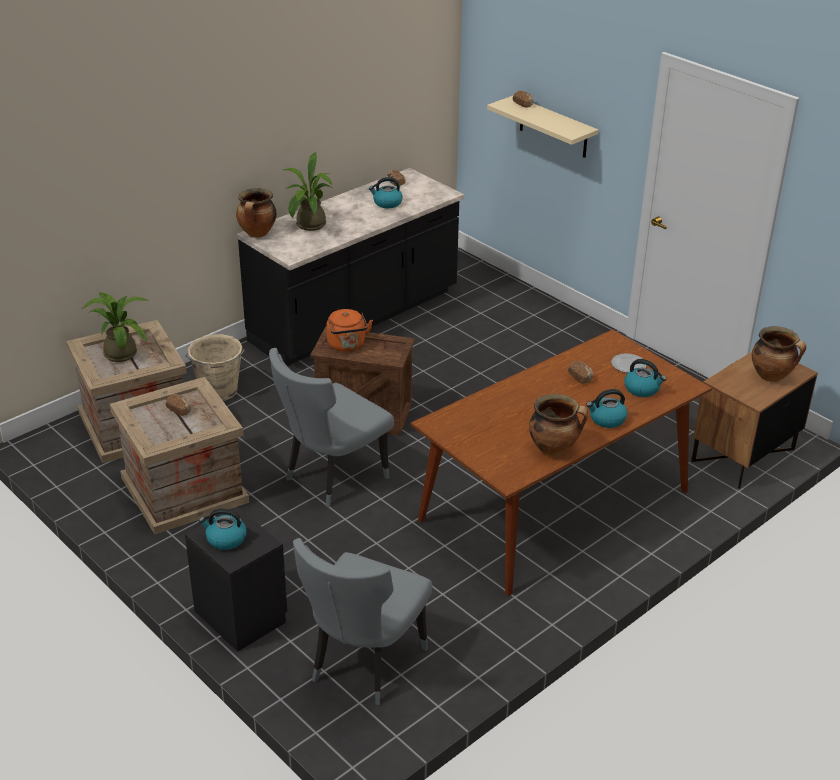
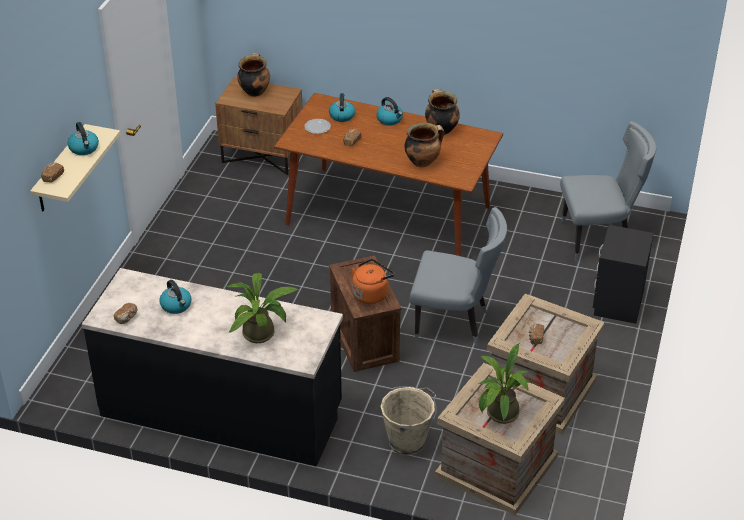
camera: 120 degrees left, 5 degrees up
(225, 539) = (631, 247): kettle -> kettle (84, 148)
(257, 234) = (304, 359): cooking pot -> cooking pot (423, 162)

